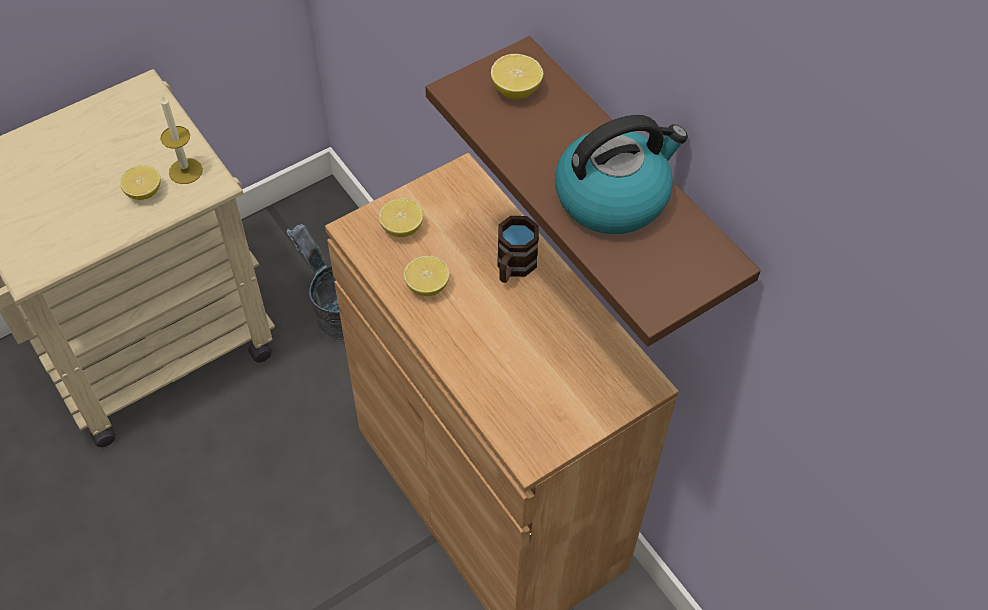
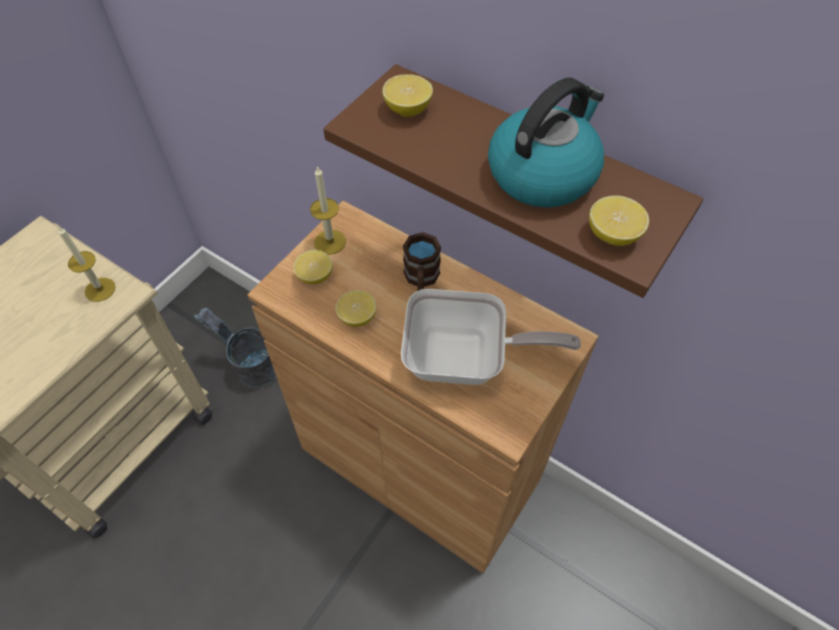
camera: 20 degrees left, 0 degrees up
(144, 192) = (68, 318): lemon -> lemon (613, 235)
(433, 195) = (330, 242): none -> candle
(519, 368) = (465, 360): none -> frying pan

